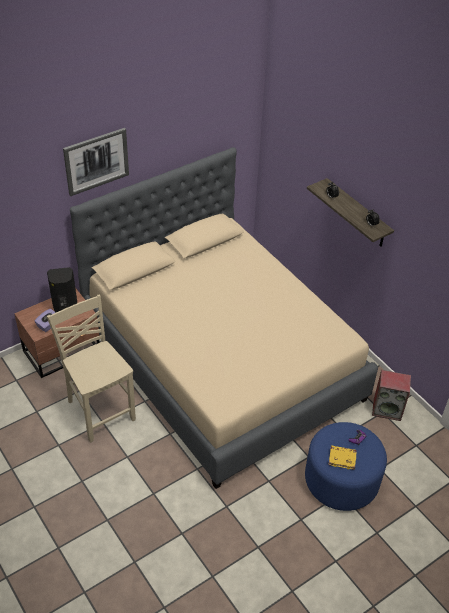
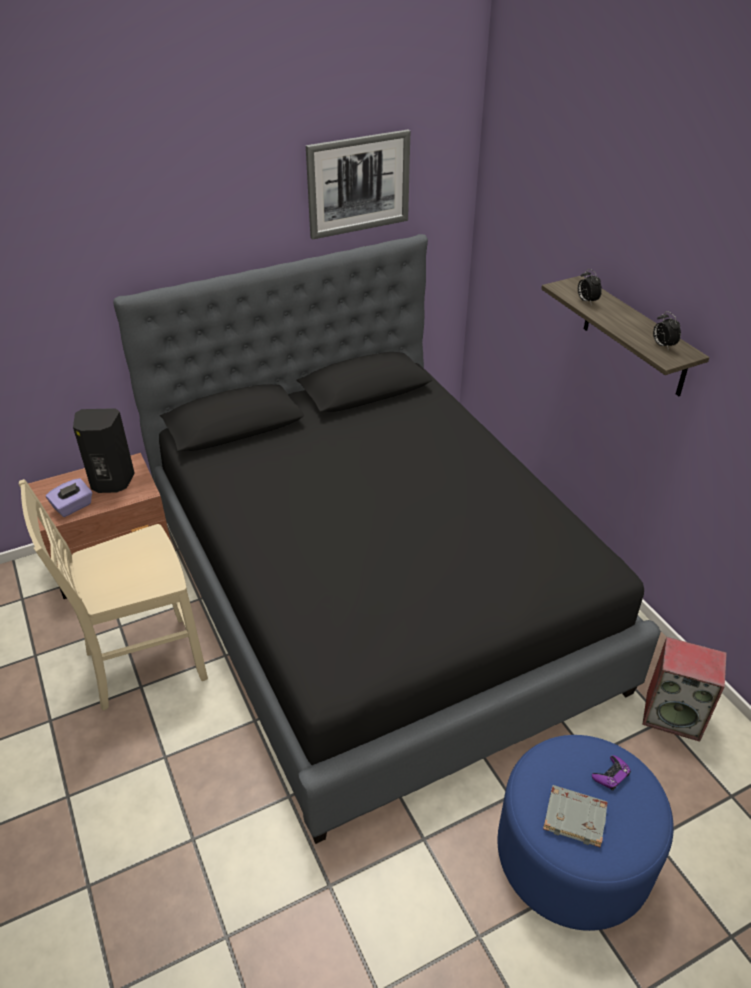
camera: 10 degrees right, 5 degrees down
(96, 161) = (164, 217): picture -> picture (358, 184)
(100, 410) = (142, 664): beige chair -> beige chair turned 90 degrees counterclockwise
(221, 360) = (375, 597): beige bed -> black bed
(342, 458) = (575, 817): yellow book -> grey book

